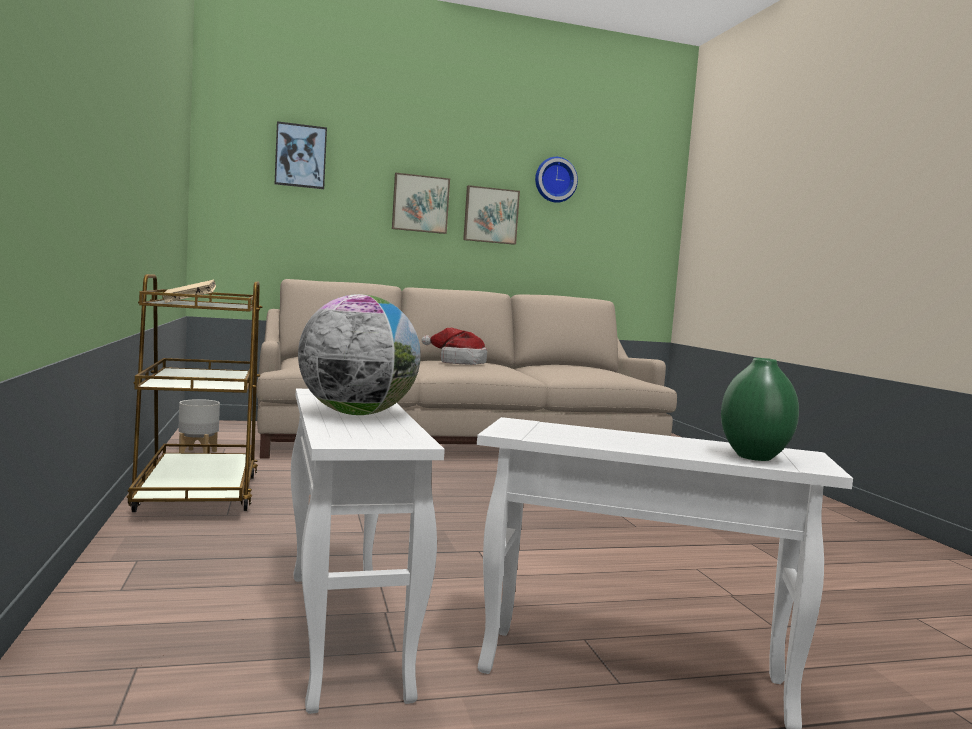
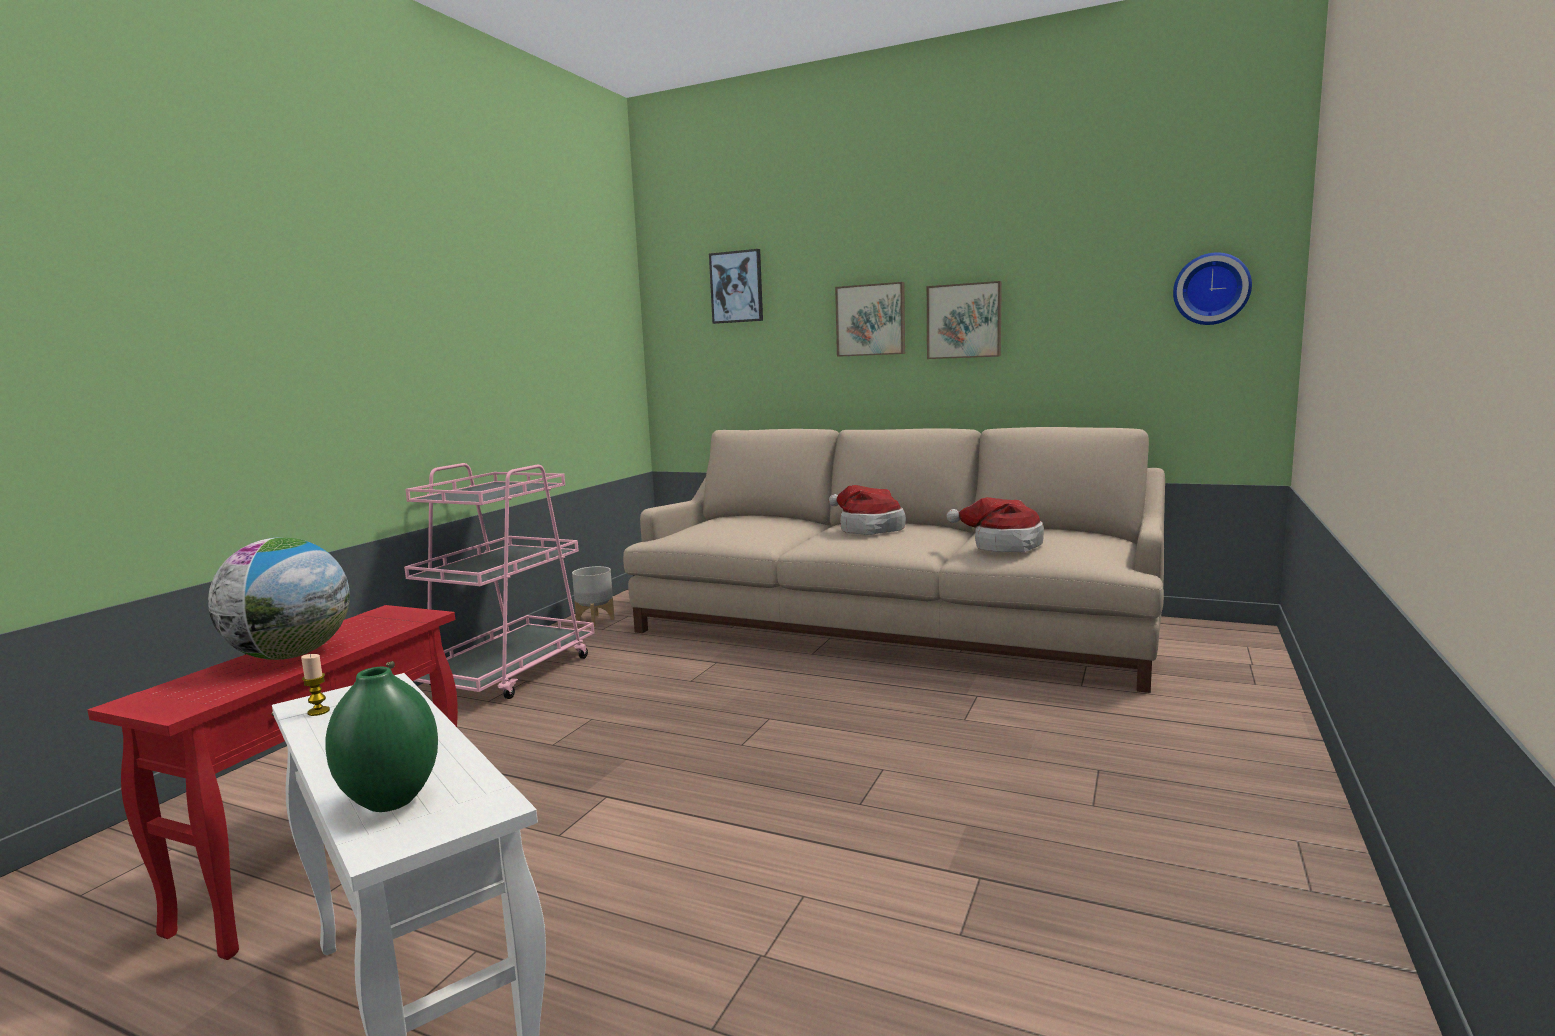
camera: 40 degrees right, 5 degrees up
(189, 304) = (466, 494): beige book -> none
(198, 494) = (508, 673): brown cart -> pink cart
(344, 631) = (329, 860): white side table -> red side table
(533, 434) = (318, 711): none -> candle
(555, 180) = (1058, 254): wall clock -> wall clock (1211, 289)
(570, 371) = (1002, 546): none -> hat

